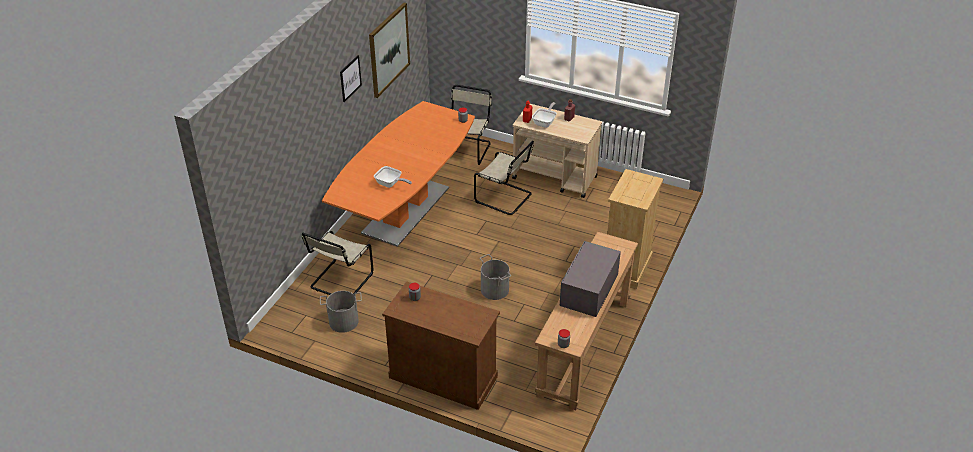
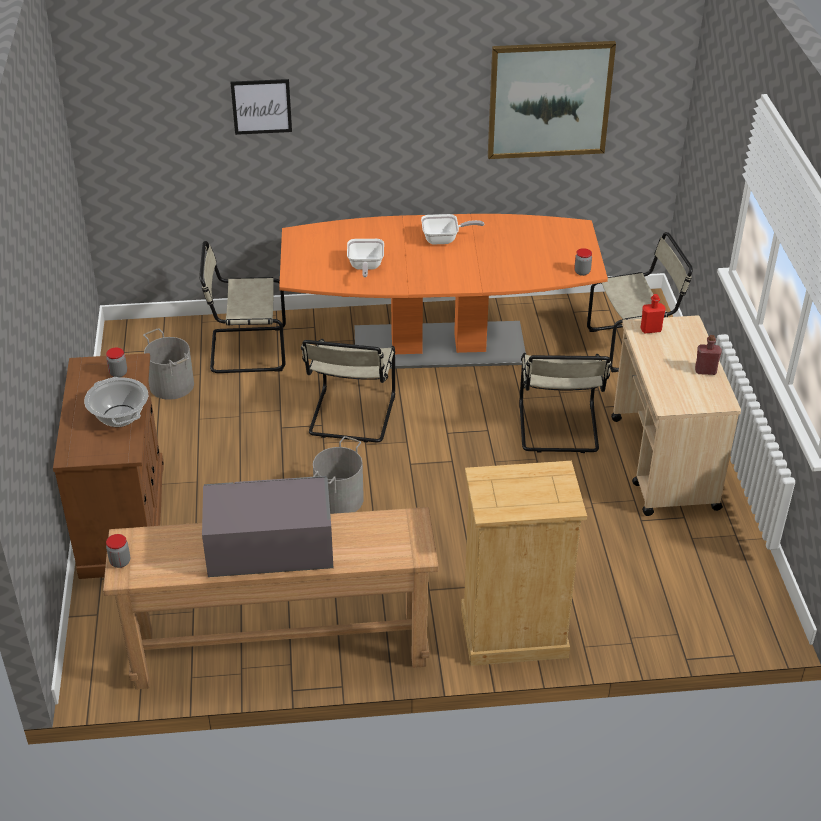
camera: 60 degrees right, 0 degrees up
(350, 78) = (423, 91): picture -> picture (261, 106)
(435, 262) = (351, 417): none -> beige chair
(454, 308) = (119, 416): none -> cooking pot
(545, 122) = (665, 350): frying pan -> frying pan (444, 239)

